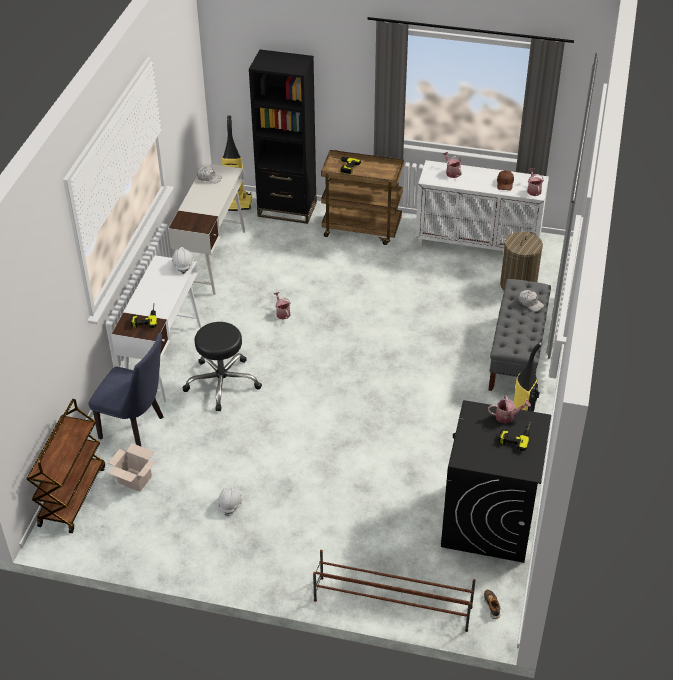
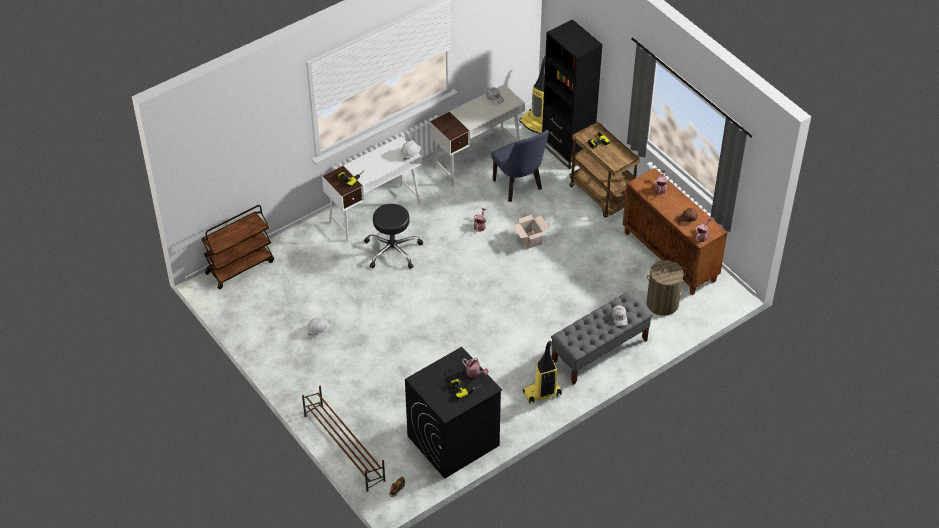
camera: 40 degrees right, 5 degrees up
(133, 480) = (281, 279): cardboard box -> cardboard box (529, 239)
(136, 429) = (314, 248): blue chair -> blue chair (519, 187)
(478, 245) = (670, 257): white cabinet -> brown cabinet

